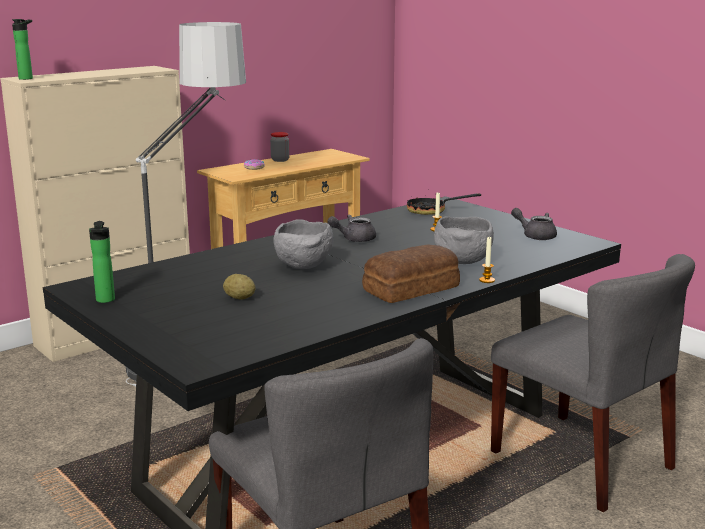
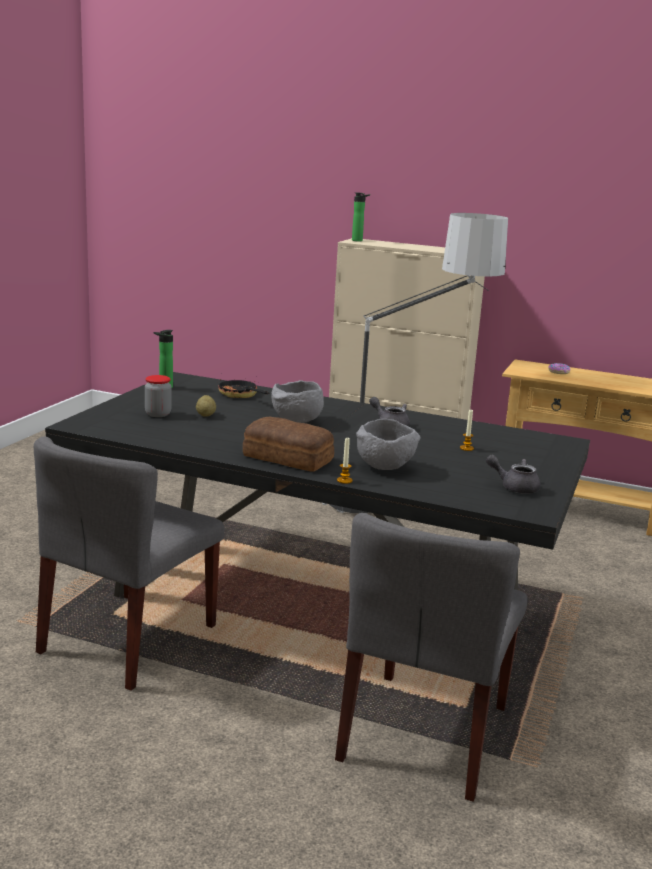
camera: 60 degrees right, 0 degrees up
(280, 160) = (603, 375): jar -> jar (158, 414)
(432, 211) = (525, 440): frying pan -> frying pan (241, 395)
(535, 236) = (514, 487): grey teapot -> grey teapot turned 75 degrees counterclockwise

